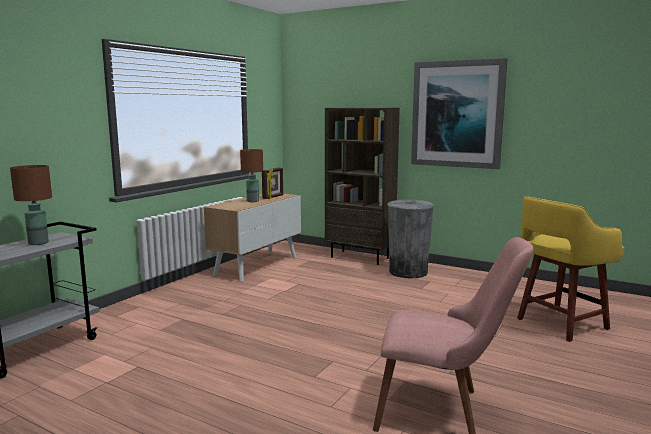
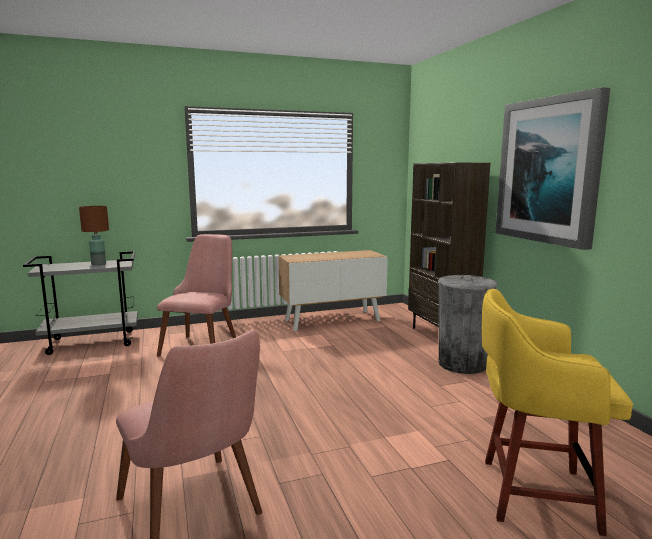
camera: 40 degrees right, 0 degrees up
(179, 314) = (203, 344): none -> pink chair
(253, 201) = (328, 256): brown table lamp -> none
(273, 197) = (357, 255): picture frame -> none

